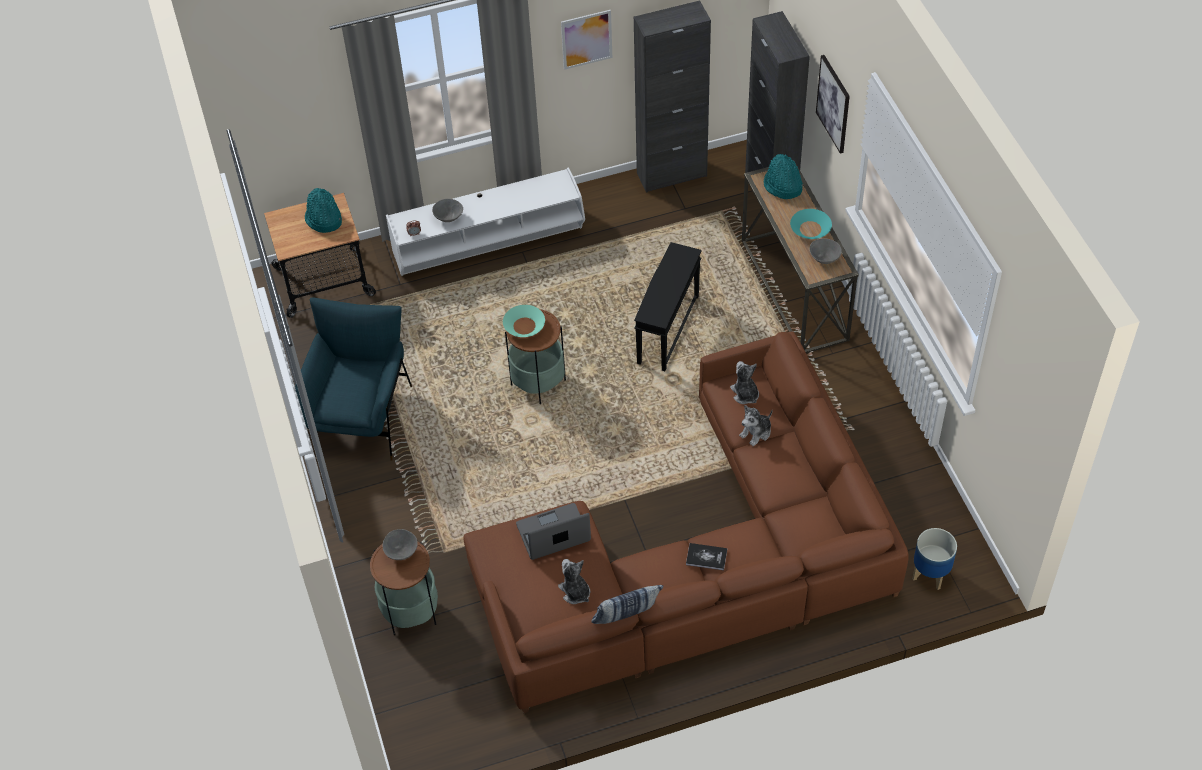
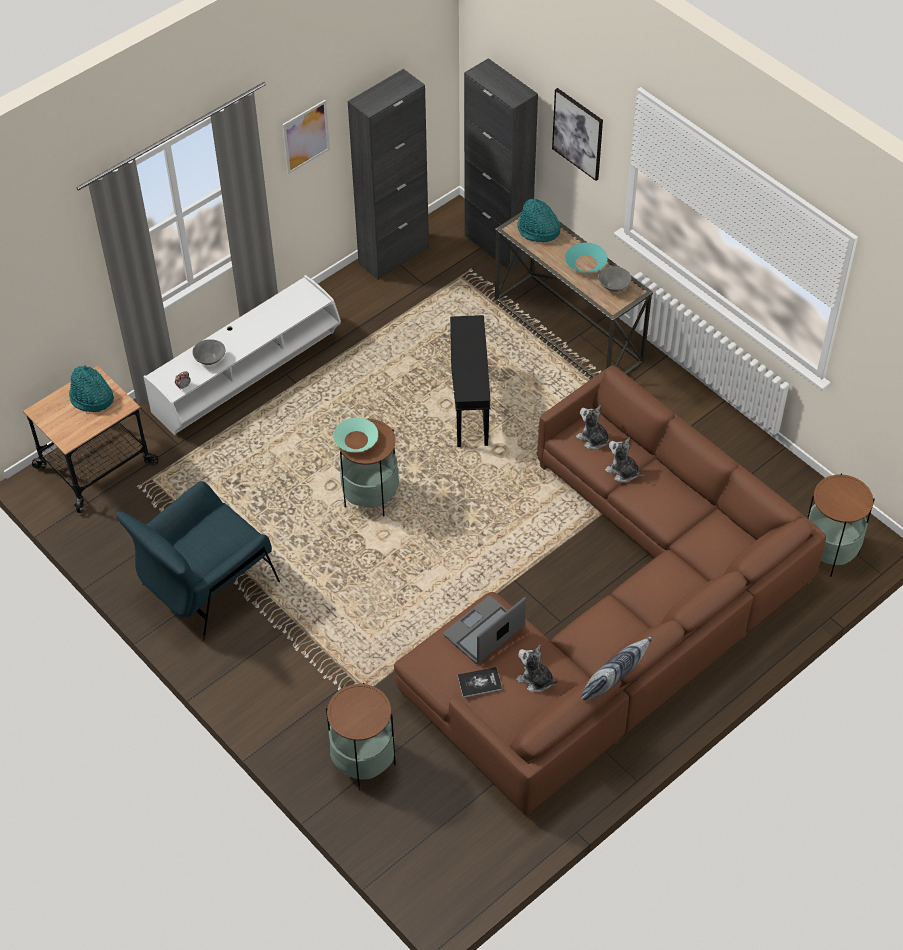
camera: 25 degrees left, 0 degrees up
(360, 414) = (207, 586): blue armchair -> blue armchair turned 120 degrees counterclockwise
(401, 551) = (355, 699): grey bowl -> none
(706, 557) = (640, 603): book -> book (479, 683)
(756, 432) = (622, 472): plush toy -> plush toy turned 105 degrees clockwise
(930, 574) = (828, 552): planter -> side table

